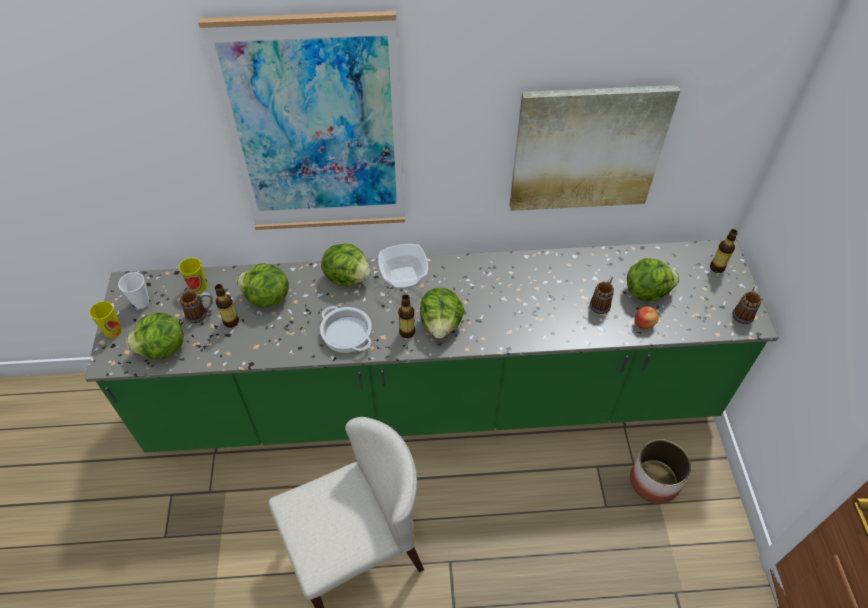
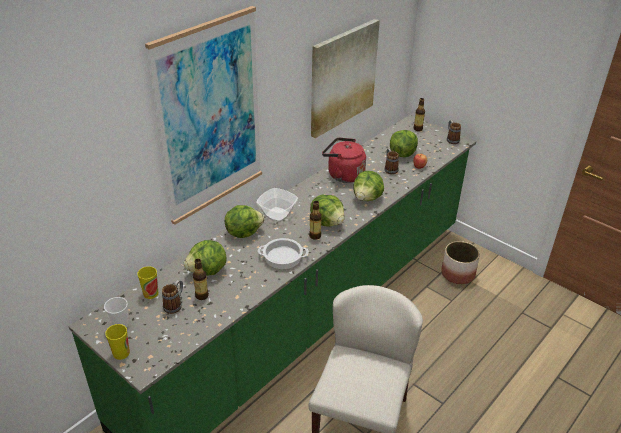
camera: 45 degrees left, 15 degrees down
(163, 349) = (175, 338): lettuce -> lettuce (367, 198)
(535, 274) = (343, 175): none -> red kettle

